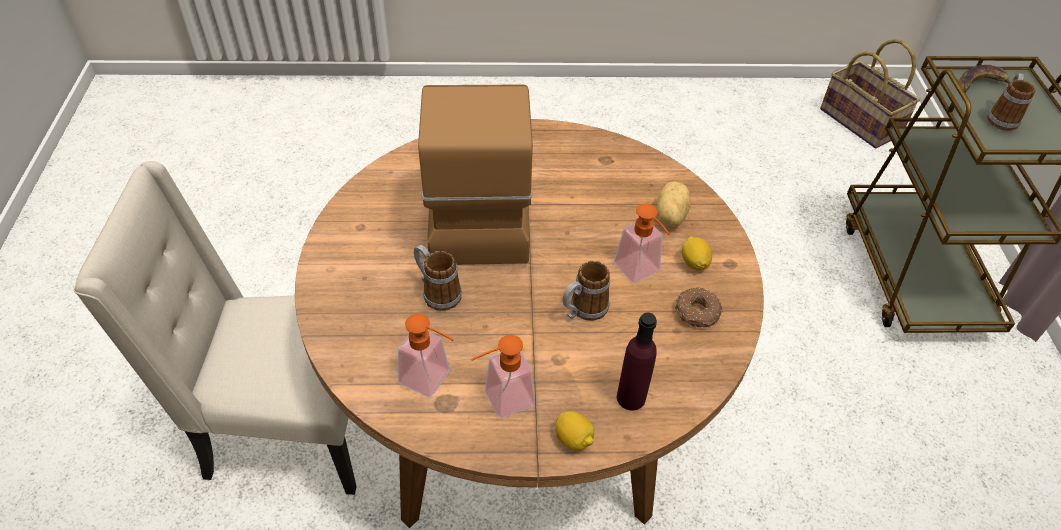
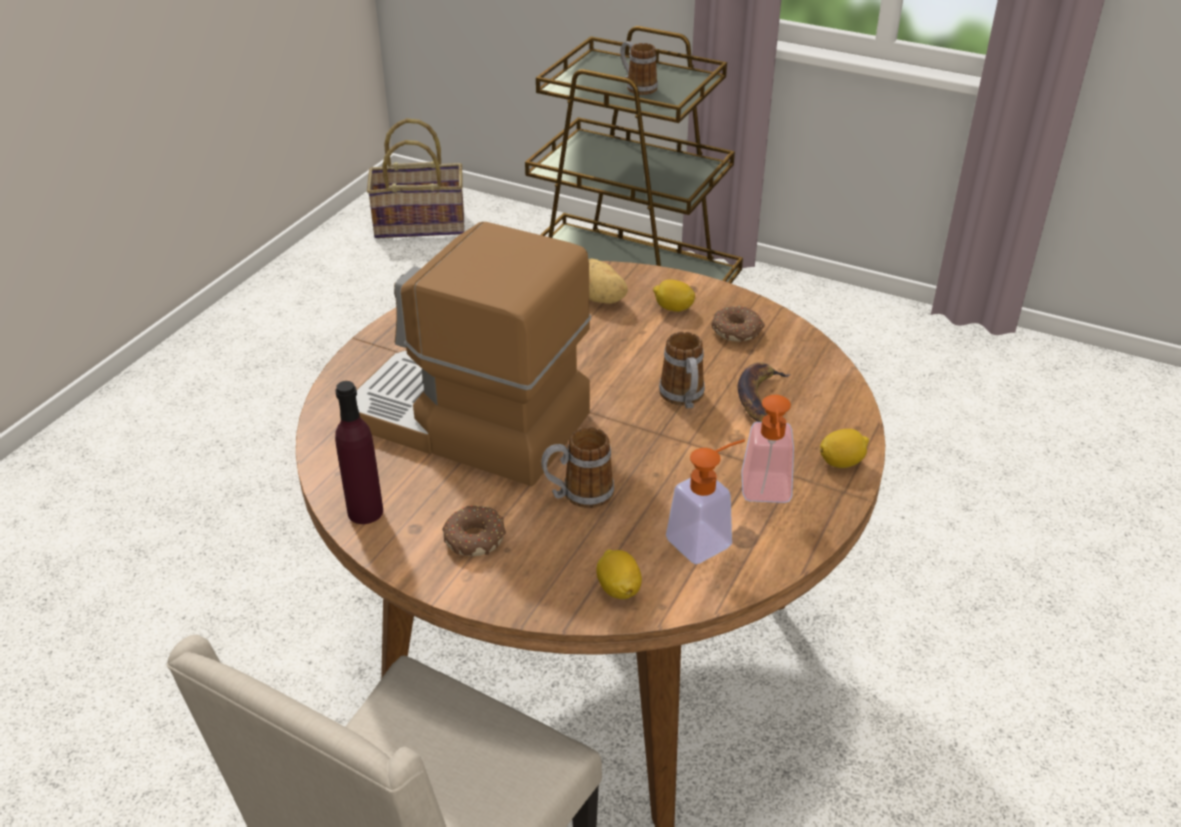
camera: 60 degrees left, 10 degrees down
(355, 349) = (618, 589): none -> lemon
(366, 258) = (474, 537): none -> donut
(631, 397) = (813, 408): purple bottle -> purple bottle (365, 511)
(641, 272) = (660, 344): soap dispenser -> none
(981, 84) = (588, 77): banana -> banana (760, 398)

